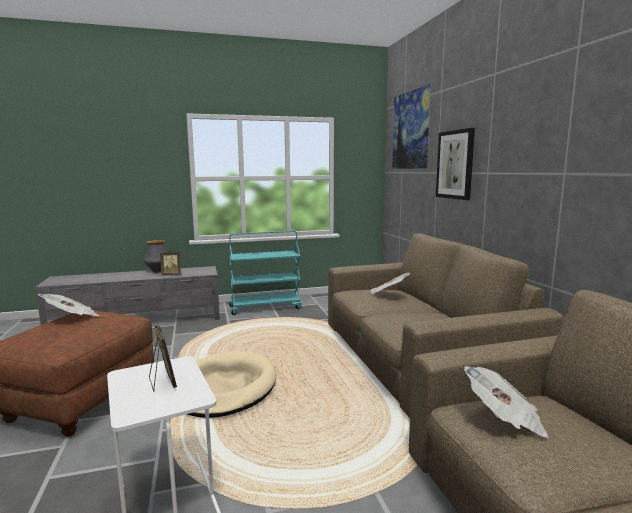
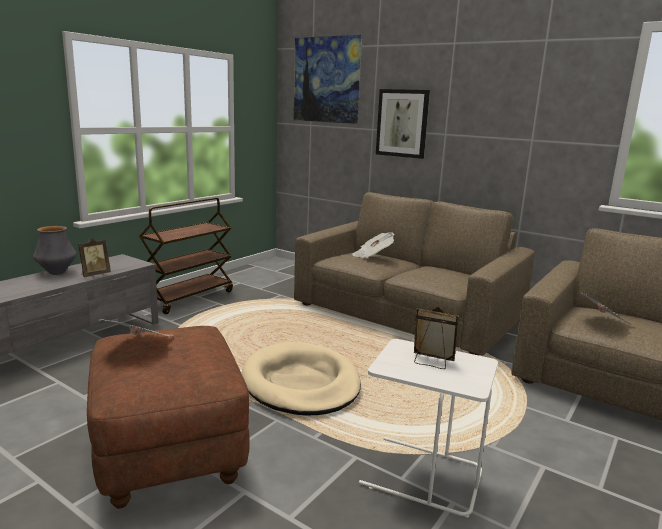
camera: 40 degrees left, 5 degrees up
(265, 307) = (189, 298): turquoise cart -> brown cart

